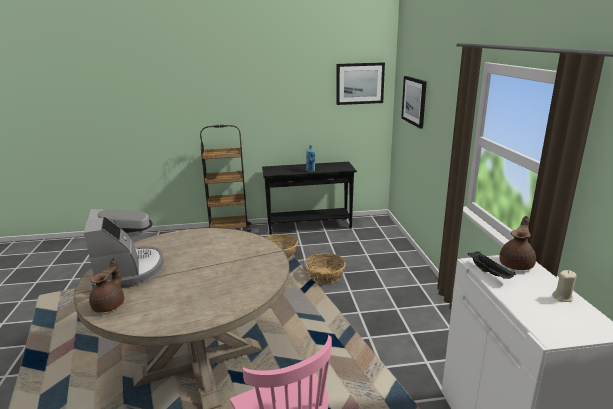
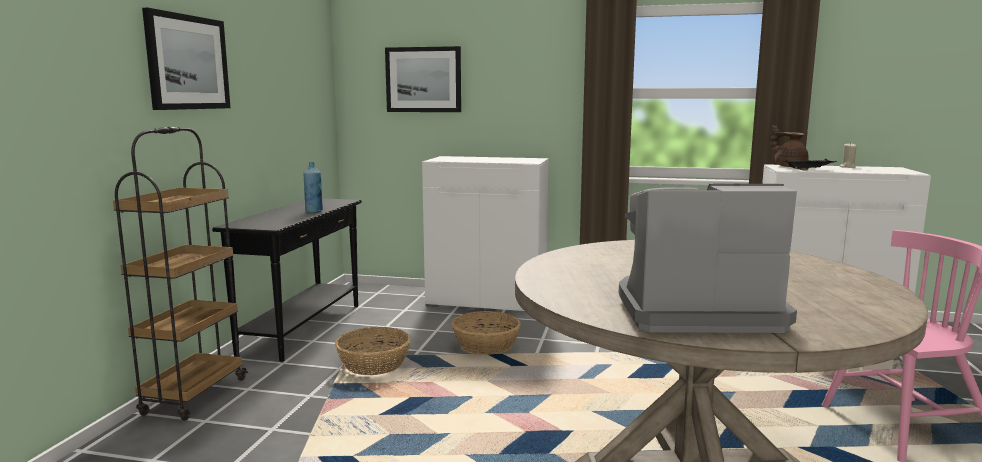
camera: 70 degrees left, 10 degrees down
(110, 305) = (837, 322): brown teapot -> none
(360, 83) = (308, 61): picture -> picture (187, 62)
(400, 260) = (487, 301): none -> white cabinet

